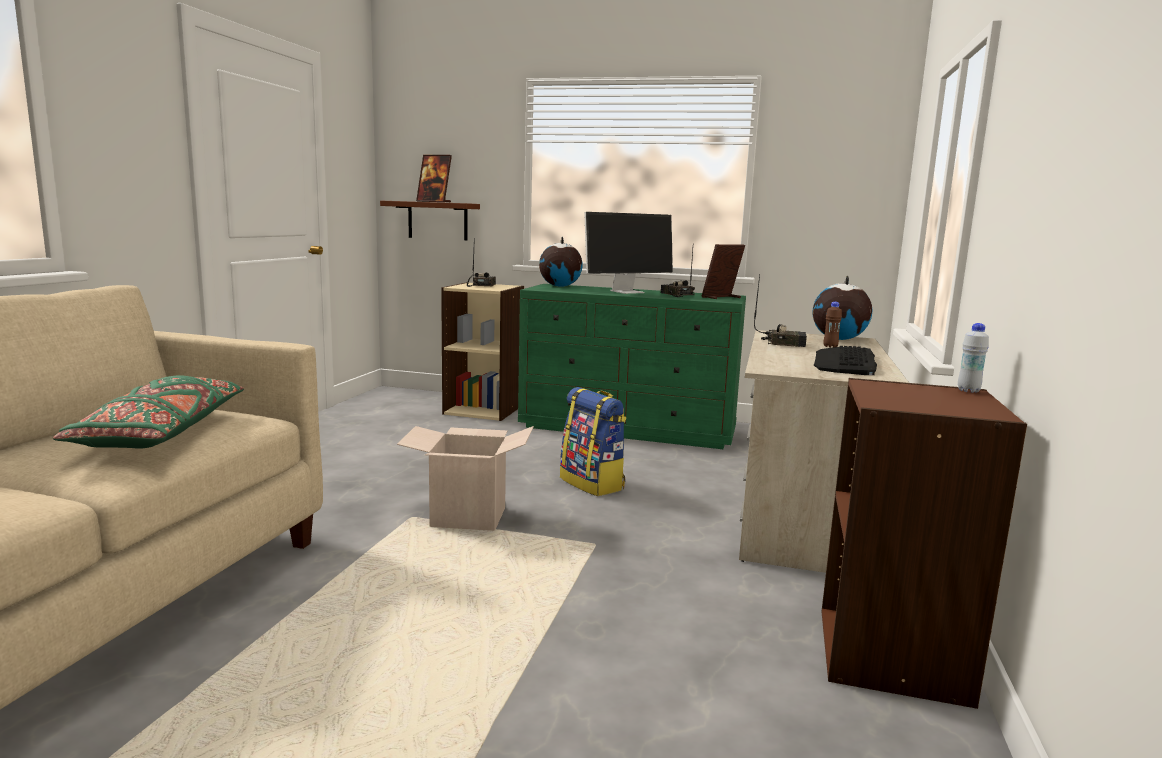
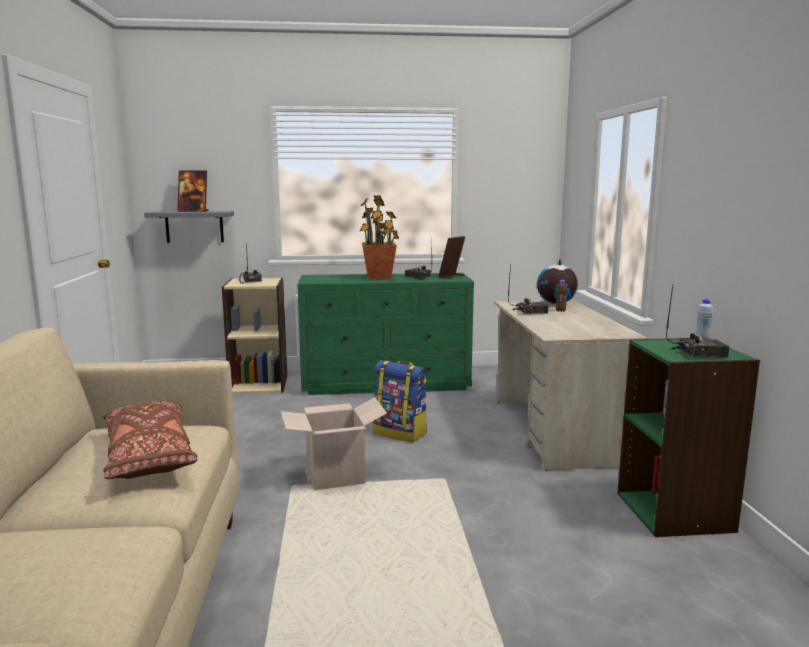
camera: 20 degrees left, 0 degrees up
(162, 433) = (149, 455): green pillow -> brown pillow
(437, 220) = (194, 226): brown shelf -> grey shelf
(559, 286) = (320, 277): globe -> none
(628, 292) = (379, 277): monitor -> potted plant
(845, 362) = (587, 323): keyboard -> none
(893, 655) = (675, 512): brown bookcase -> green bookcase
(931, 404) = (699, 353): none -> radio

